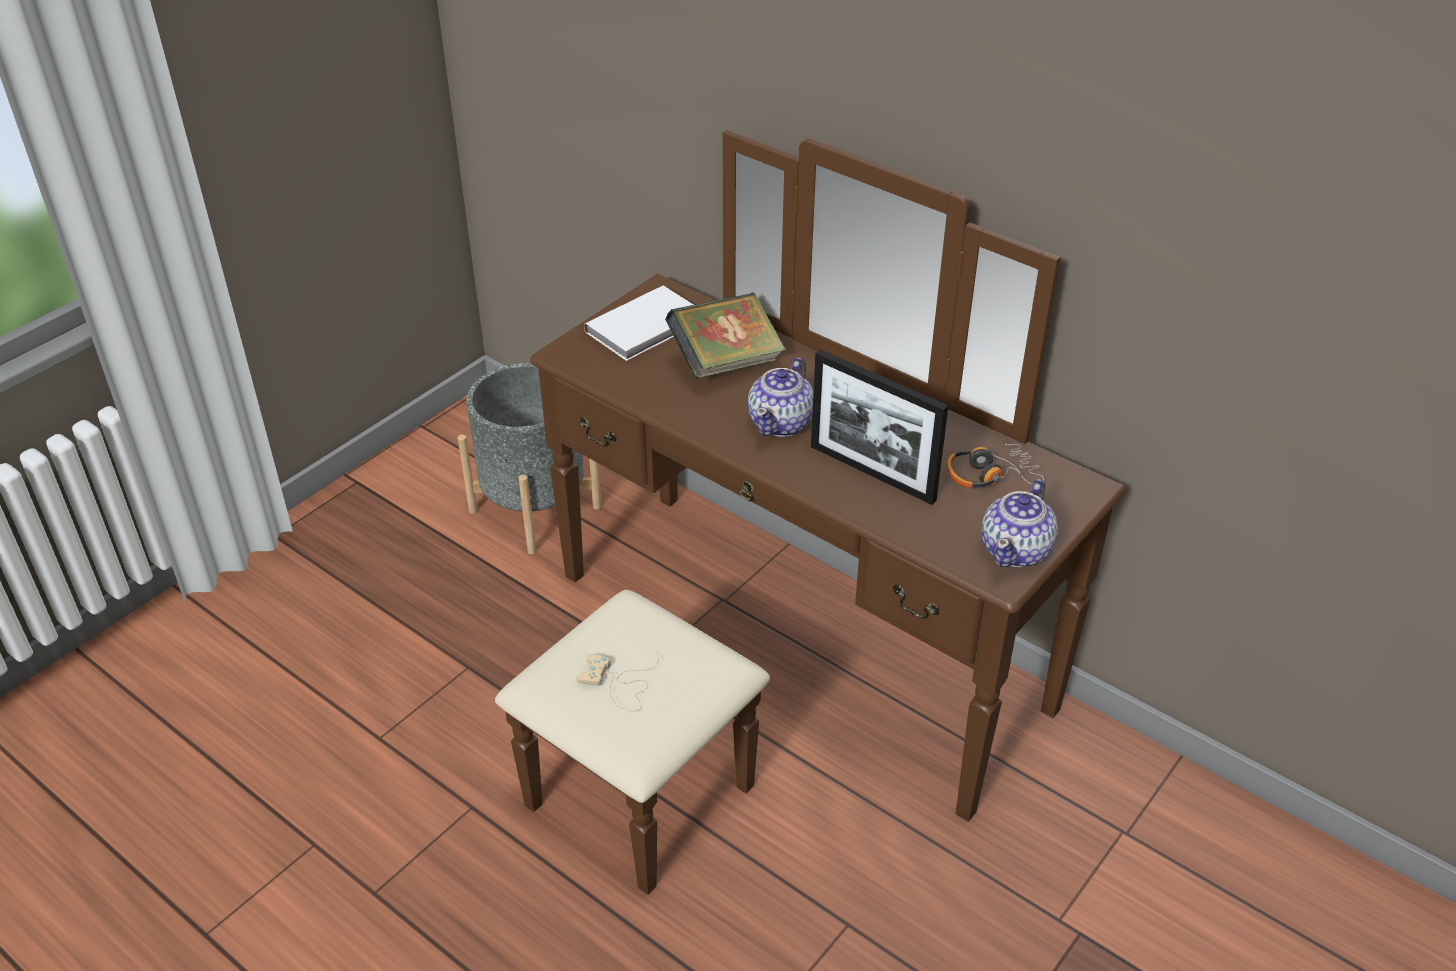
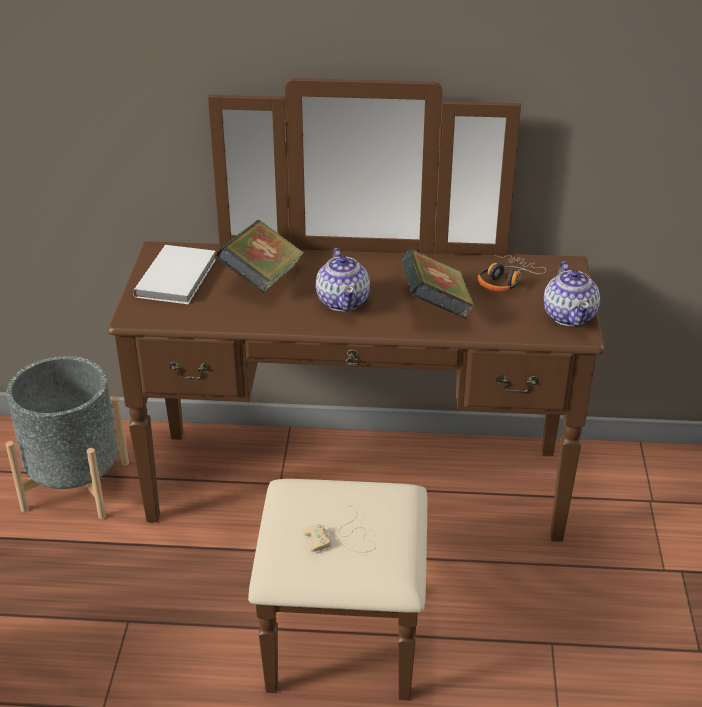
camera: 35 degrees left, 5 degrees down
(872, 473) = (435, 308): picture frame -> book

